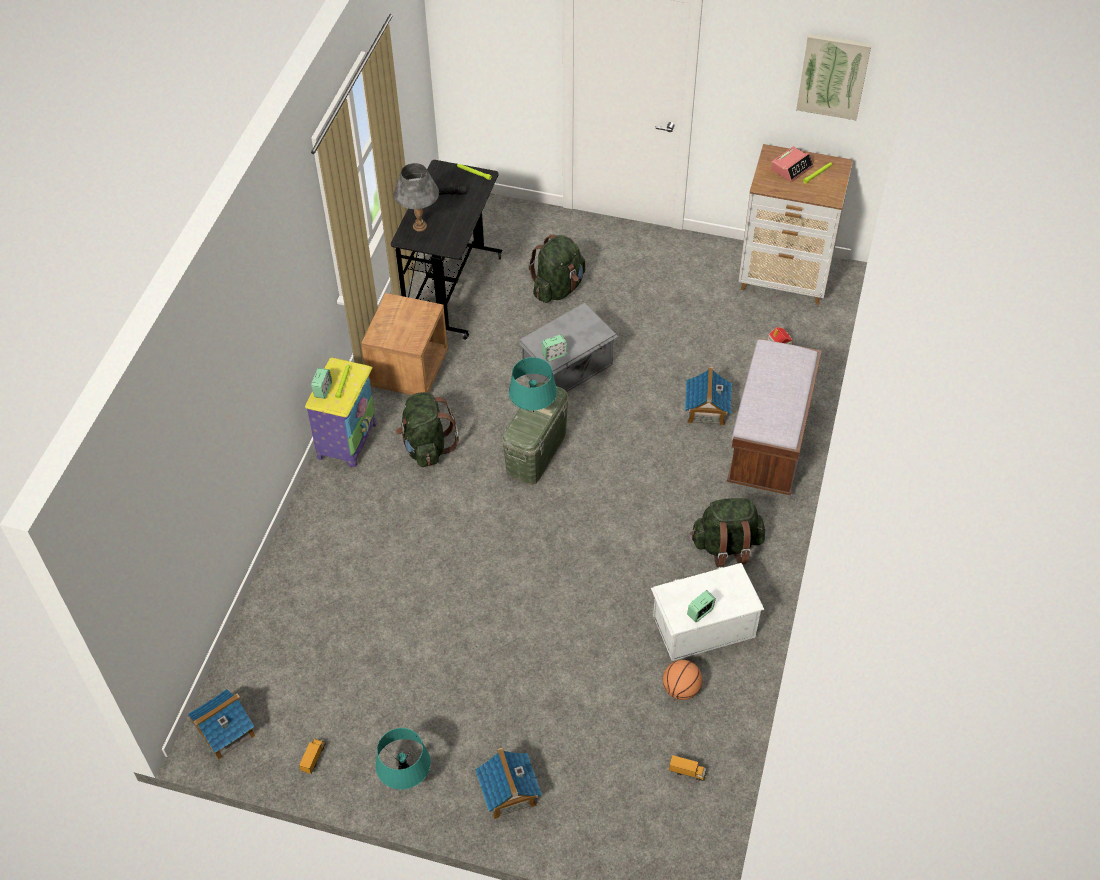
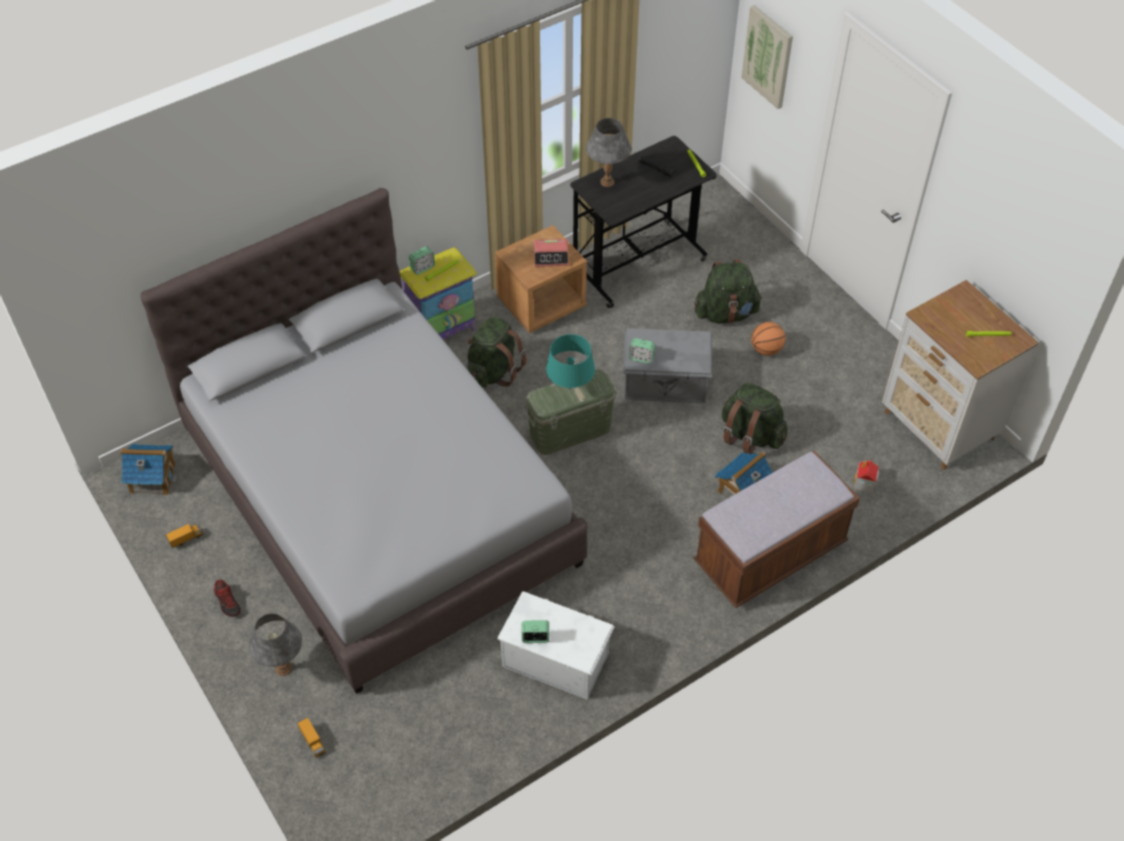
camera: 40 degrees right, 0 degrees up
(406, 779) = (228, 601): turquoise table lamp -> shoe
(440, 606) = (379, 496): none -> grey bed
(508, 793) = (283, 668): toy house -> grey table lamp
(681, 689) = (486, 693): basketball -> basketball (766, 350)
(687, 772) = (423, 759): toy truck -> toy truck (313, 742)
(726, 546) = (642, 611): green backpack -> green backpack (750, 435)
(791, 168) = (968, 316): alarm clock -> alarm clock (551, 256)
(833, 76) = (1042, 242): picture -> picture (768, 56)

